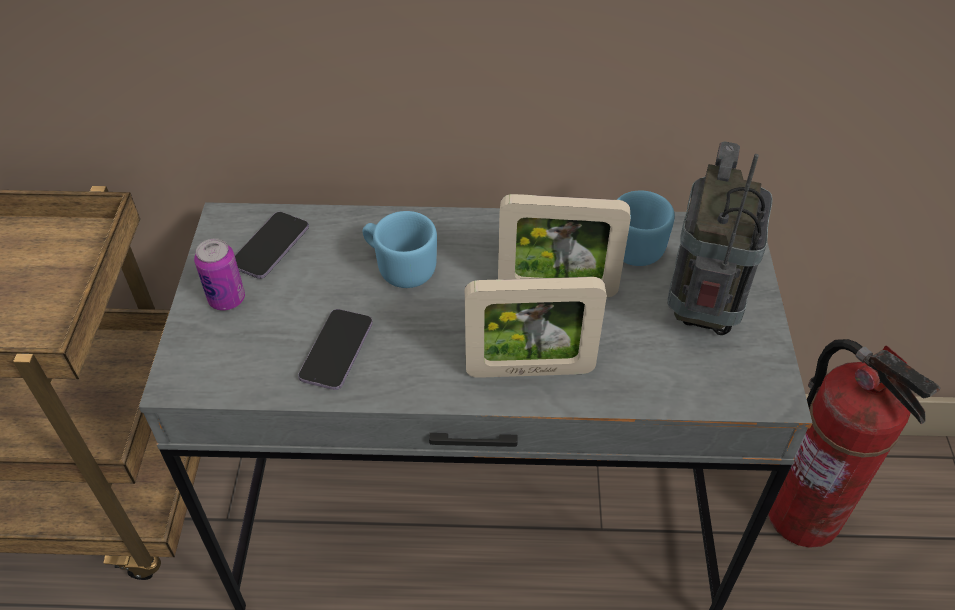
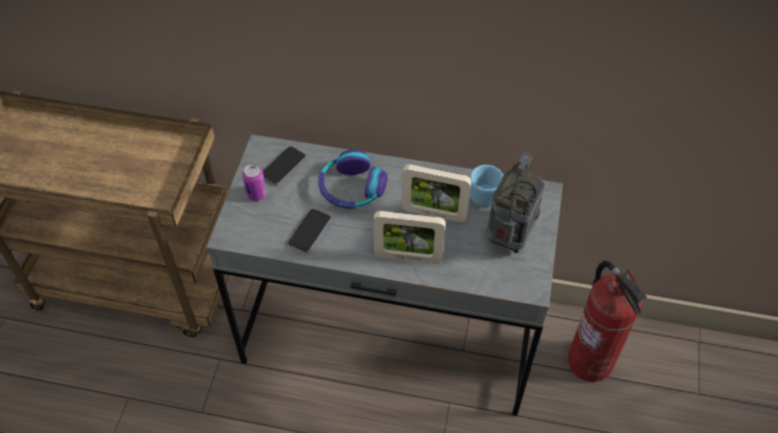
camera: 10 degrees right, 5 degrees up
(400, 267) = (351, 188): blue mug -> headphones

